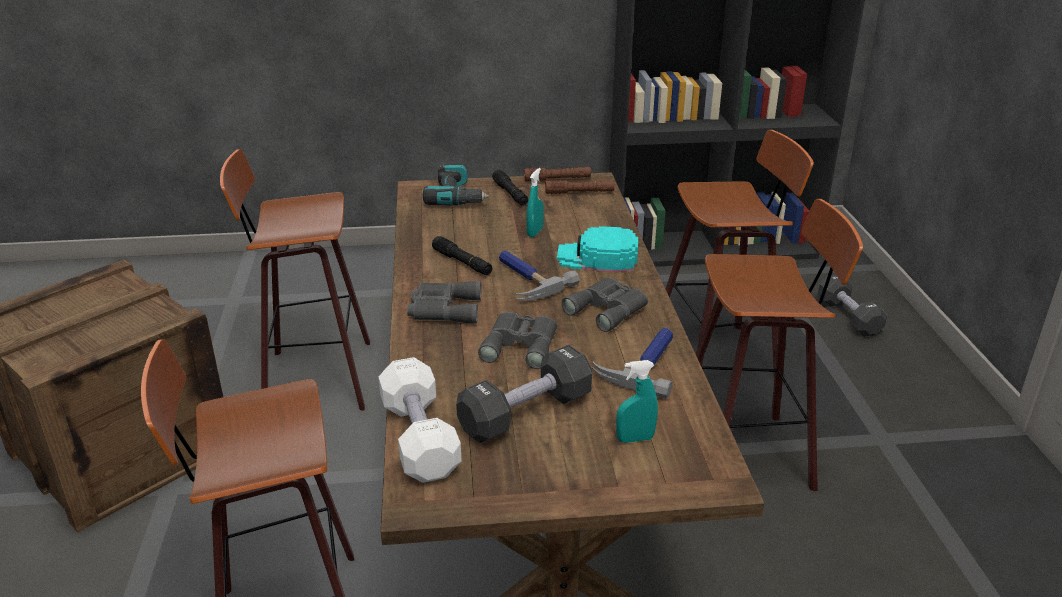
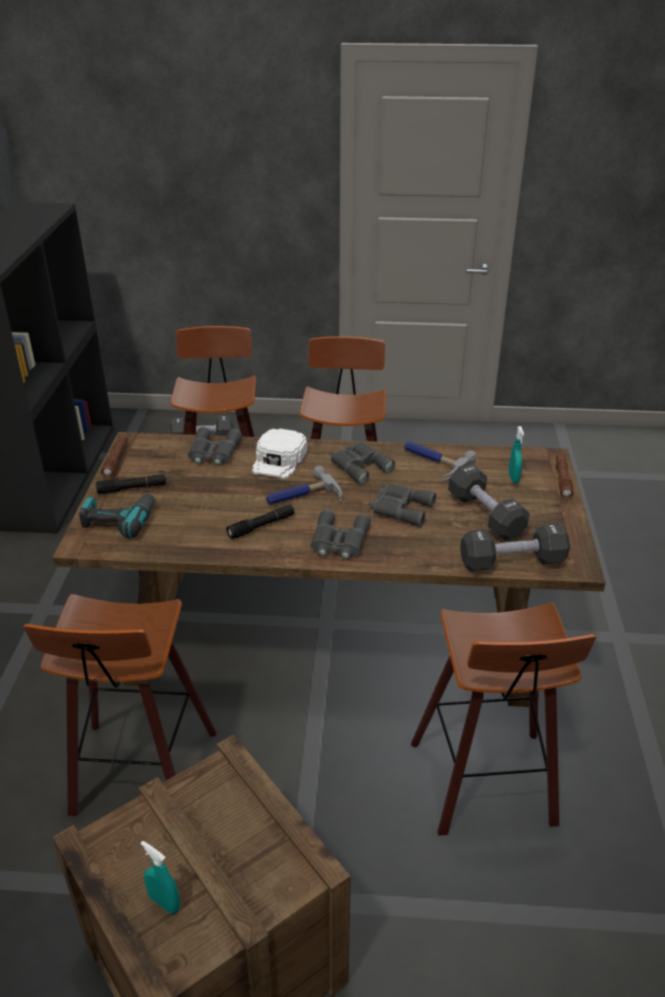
camera: 80 degrees left, 5 degrees up
(419, 438) = (512, 562): white dumbbell -> black dumbbell
(535, 232) = (220, 484): turquoise spray bottle -> turquoise spray bottle (164, 903)
(579, 192) = (152, 452): brown flashlight -> brown flashlight (562, 480)
(594, 221) = (213, 453): none -> grey binoculars
(597, 258) = (279, 460): turquoise cap -> white cap

